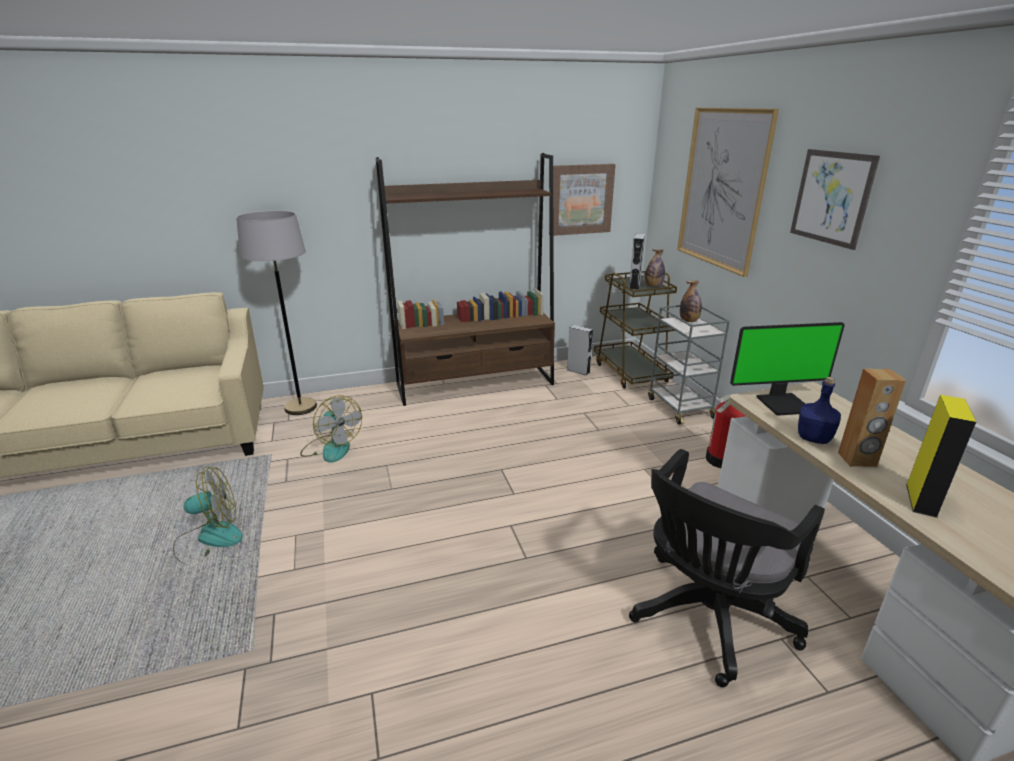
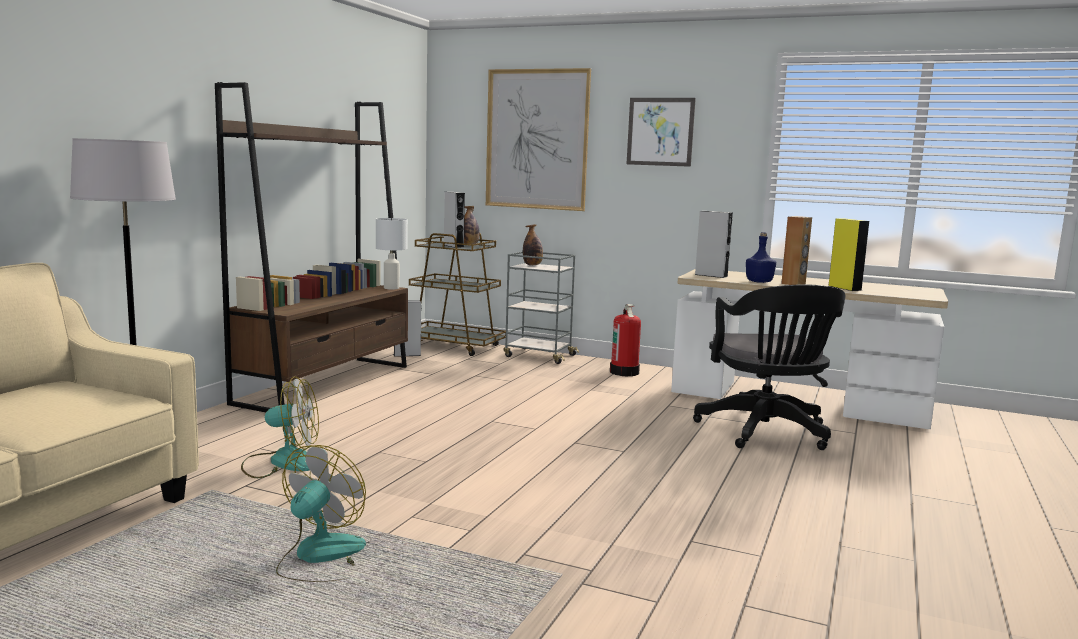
camera: 50 degrees left, 15 degrees down
(541, 320) = (391, 288): none -> white table lamp
(580, 199) = (381, 158): picture -> none
(783, 403) = (711, 275): monitor -> grey speaker

